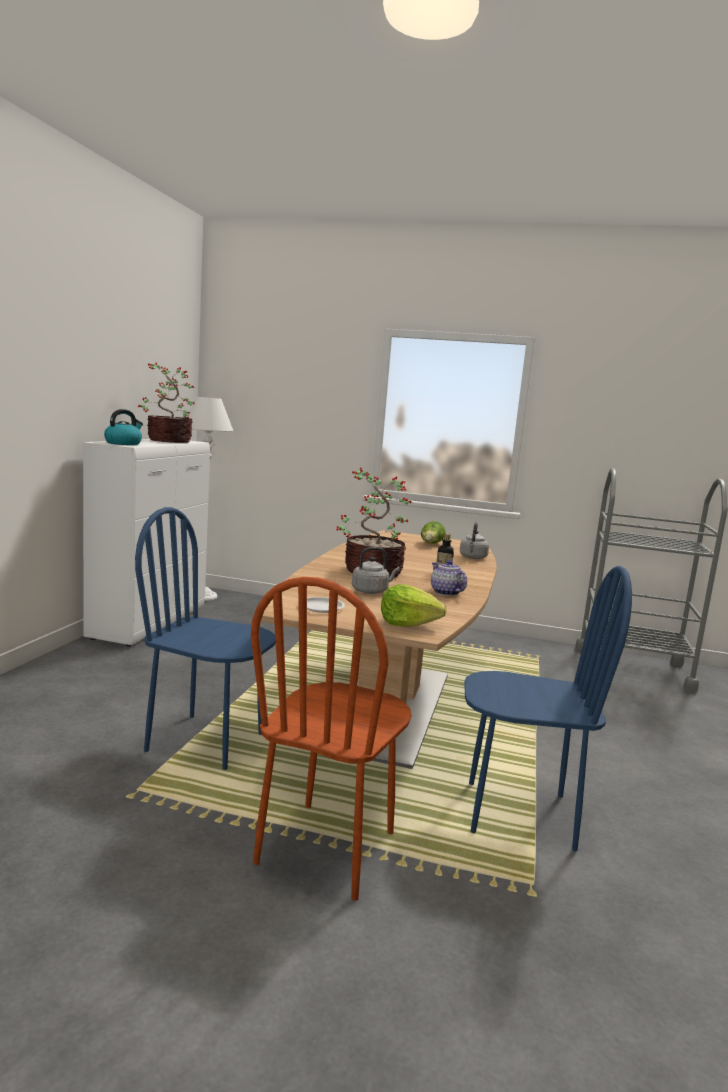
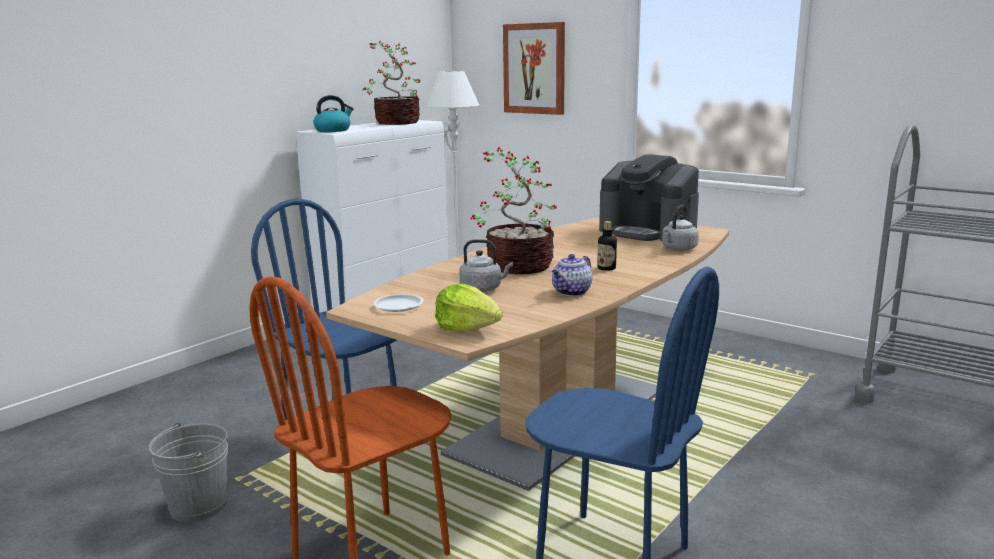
camera: 25 degrees right, 5 degrees up
(107, 830) = (198, 506): none -> grey bucket
(286, 402) = (534, 69): none -> picture
(431, 544) = (648, 231): lettuce -> coffee machine
(445, 592) = (571, 292): teapot -> teapot turned 135 degrees counterclockwise

